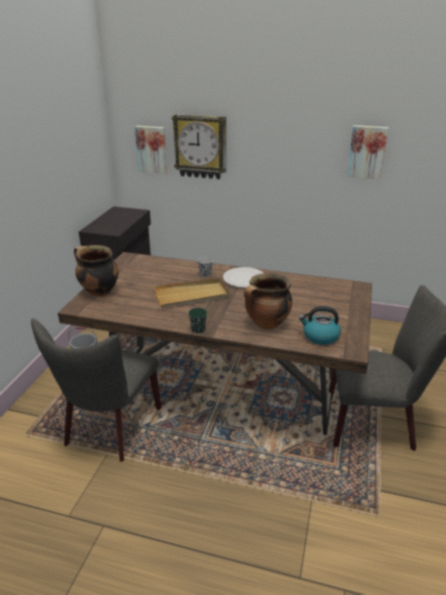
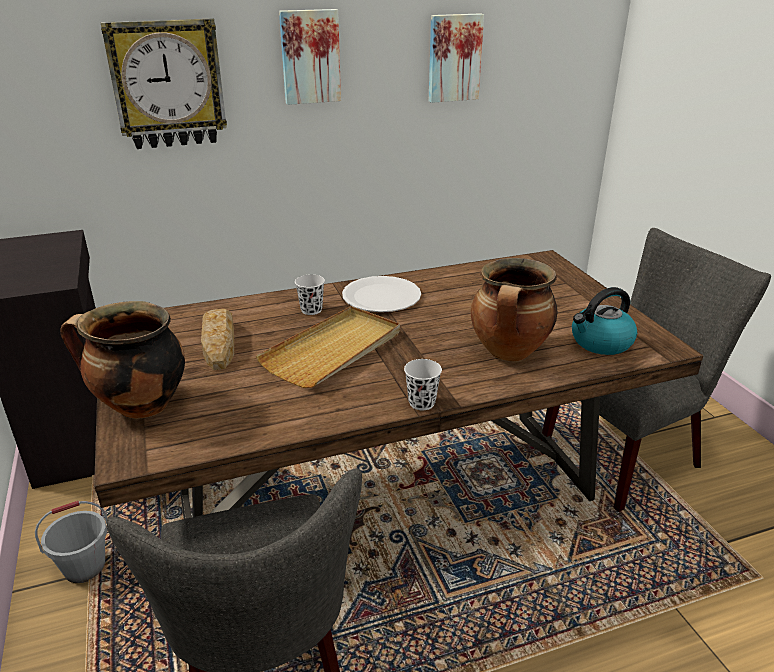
camera: 35 degrees left, 0 degrees up
(151, 149) = (59, 104): picture -> picture (310, 57)
(152, 277) = (219, 344): none -> bread
(198, 329) = (421, 403): green cup -> white cup

